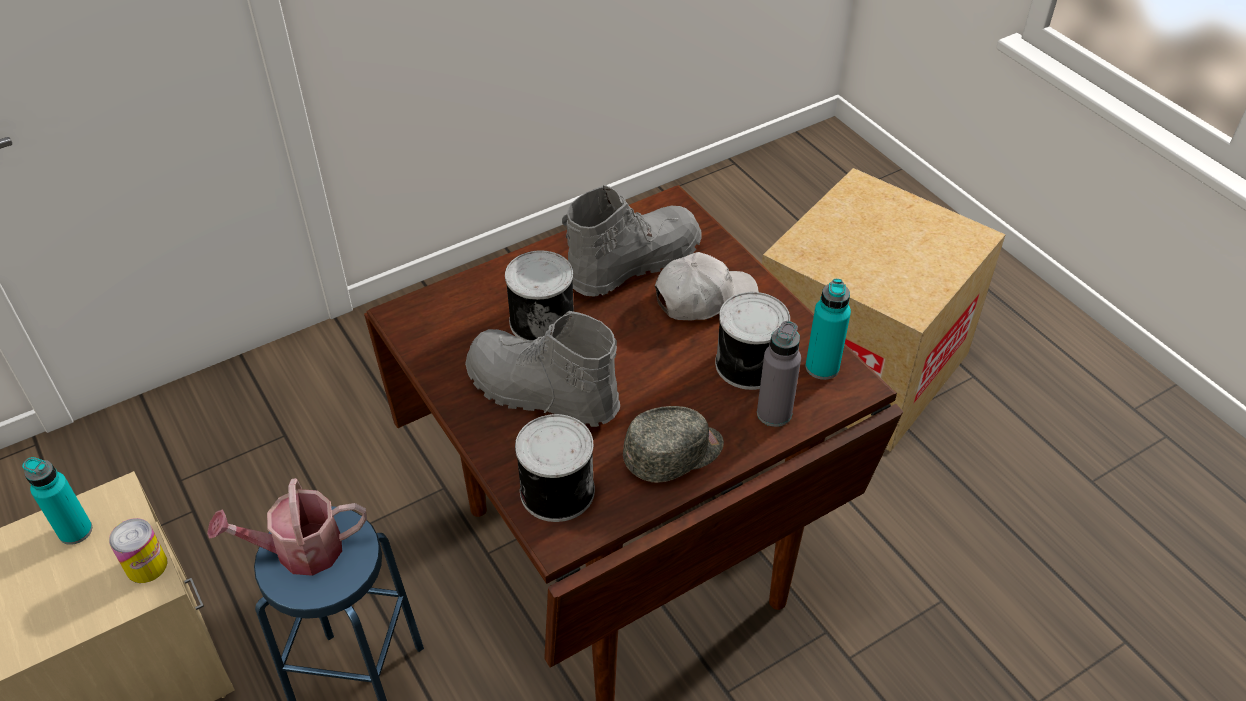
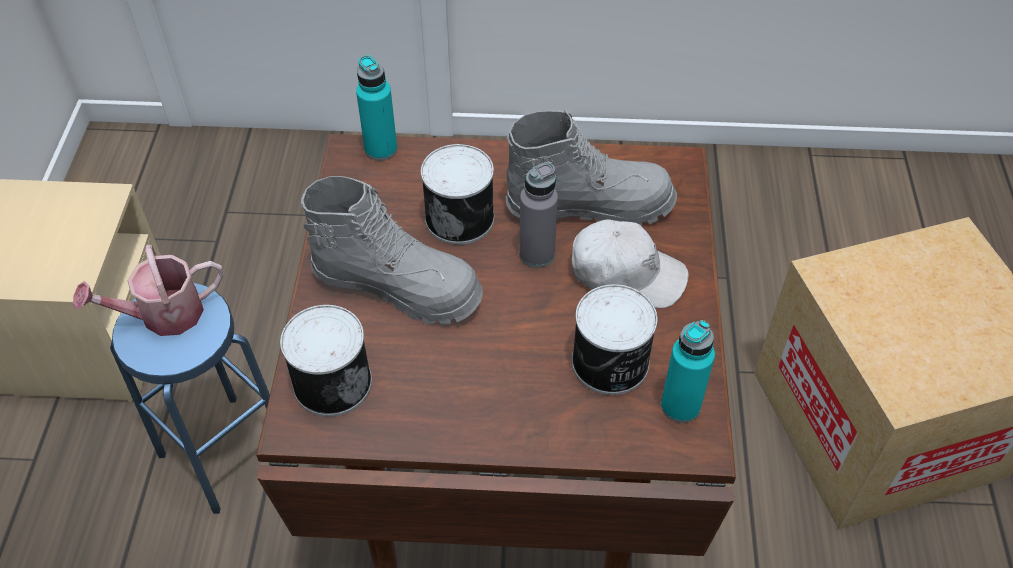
camera: 35 degrees right, 5 degrees up
(75, 531) = (60, 210): turquoise bottle -> turquoise bottle (381, 149)
(146, 565) = (81, 264): can -> none
(299, 551) = (163, 315): watering can -> watering can turned 45 degrees counterclockwise
(541, 394) = (398, 285): grey boot -> grey boot turned 135 degrees clockwise
(674, 454) = (461, 410): grey cap -> none
(774, 413) = (589, 425): grey bottle -> grey bottle (536, 254)

